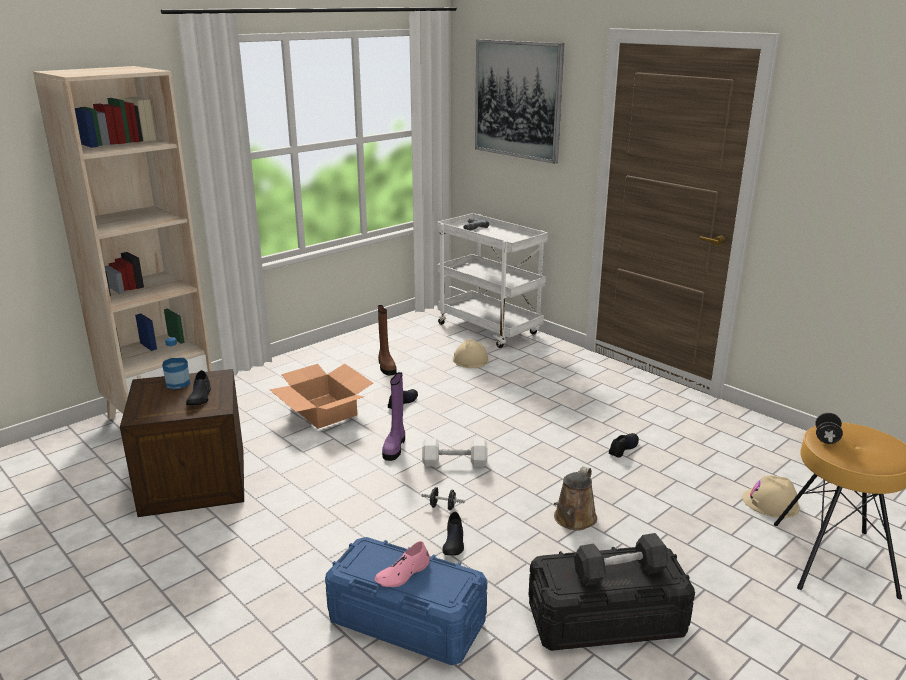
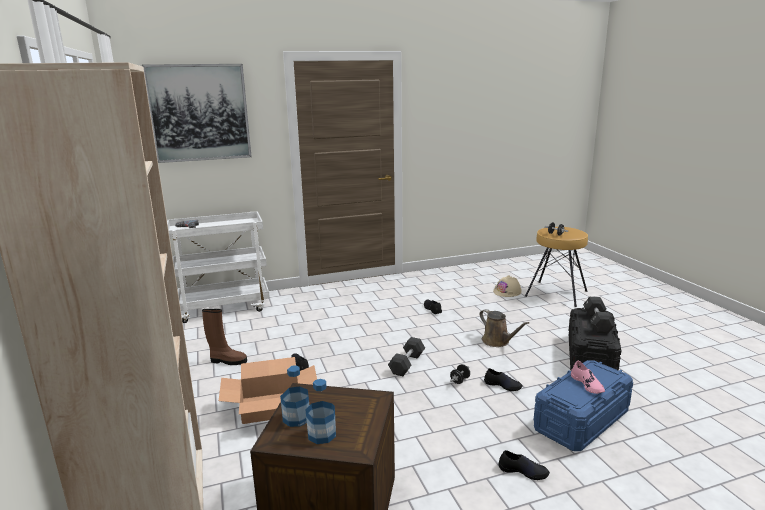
camera: 65 degrees left, 5 degrees down
(156, 398) = (321, 434): none -> bottle
(200, 397) = (343, 406): black shoe -> black shoe (523, 471)
(395, 447) = (365, 383): purple boot -> none
(454, 462) = (407, 364): white dumbbell -> black dumbbell
(470, 360) = (264, 325): beige hard hat -> none

